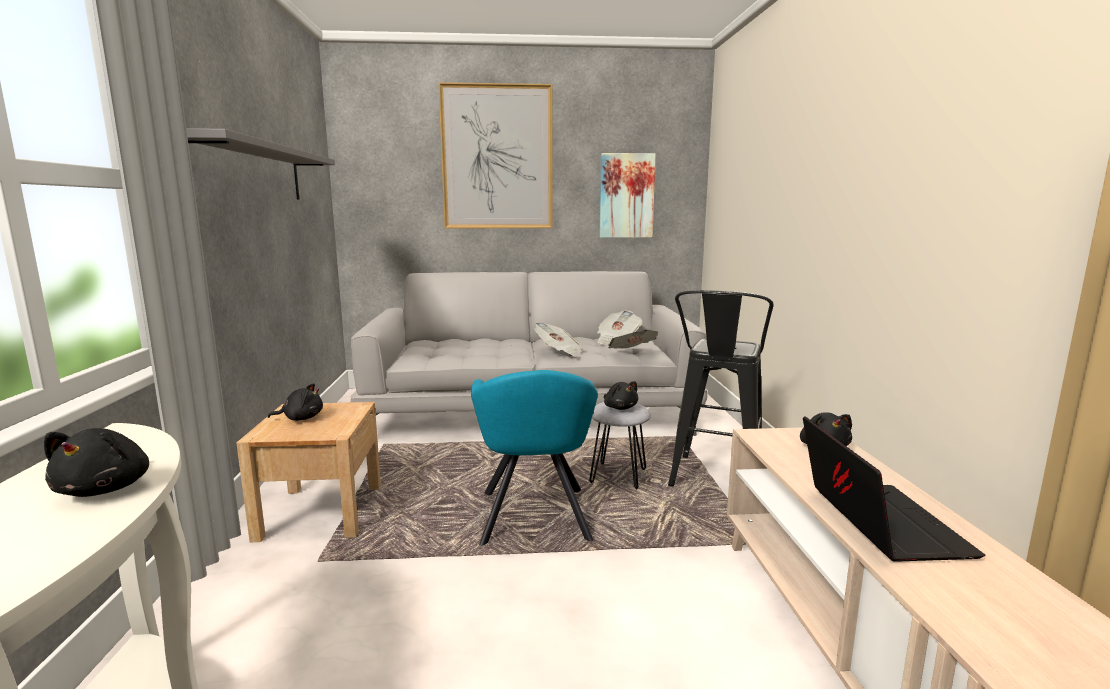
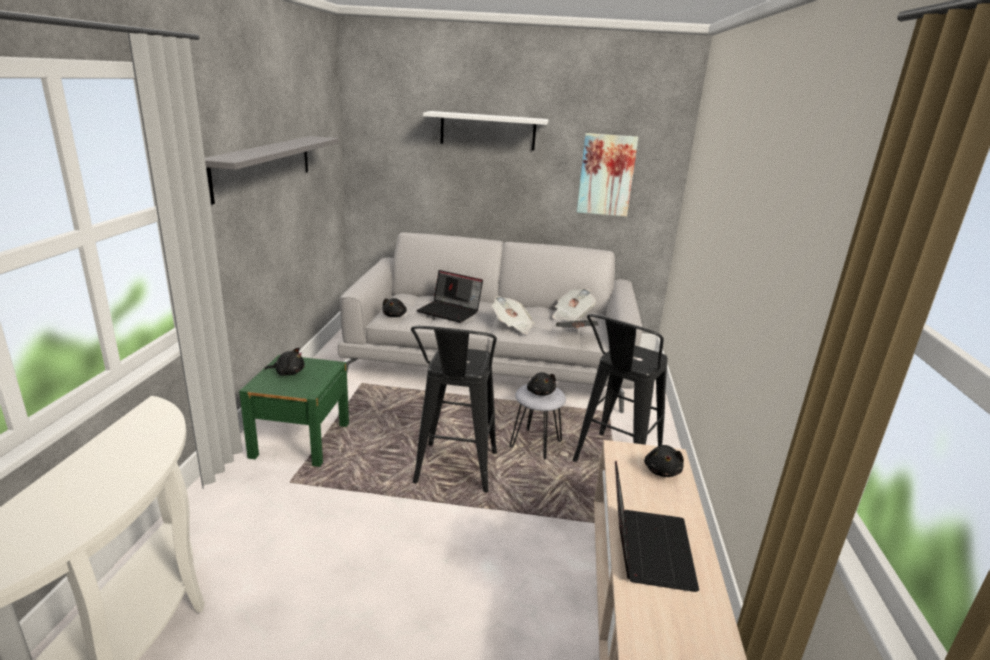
camera: 10 degrees right, 10 degrees up
(107, 488) = (141, 458): black plush toy -> black plush toy (394, 315)
(321, 512) = (301, 440): beige nightstand -> green nightstand
(482, 348) = (450, 311): none -> laptop
(497, 158) = (487, 131): picture -> white shelf
(535, 519) = (454, 473): turquoise armchair -> black stool

